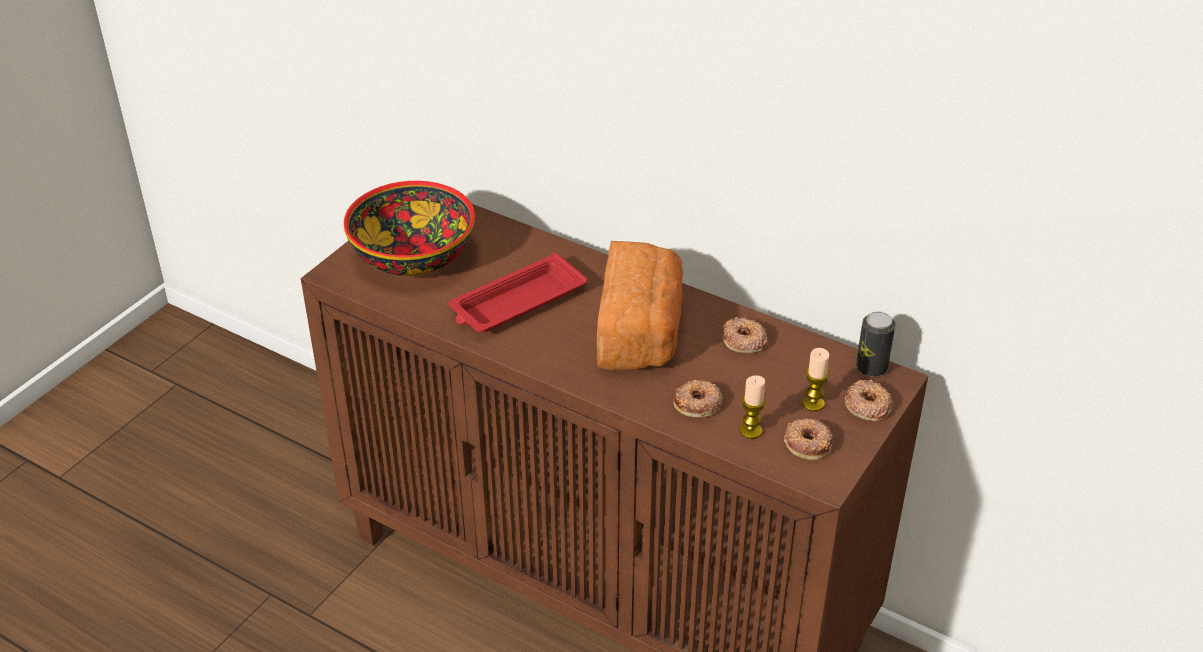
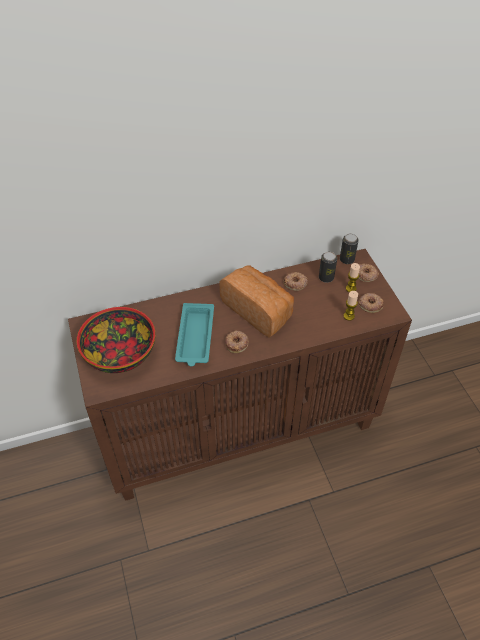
camera: 50 degrees left, 10 degrees up
(516, 303) = (195, 337): red tray -> turquoise tray
(698, 403) = (318, 321): donut -> donut (237, 343)
(799, 365) = (326, 277): none -> can

